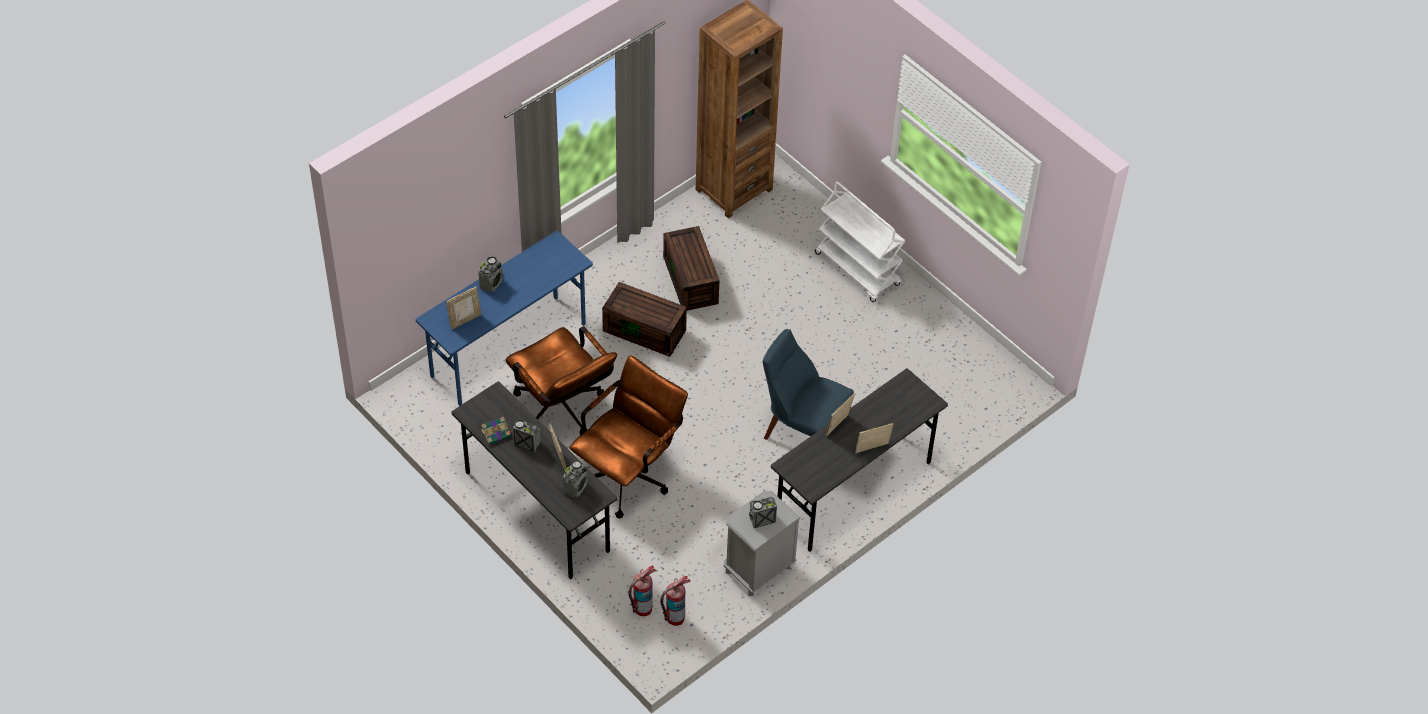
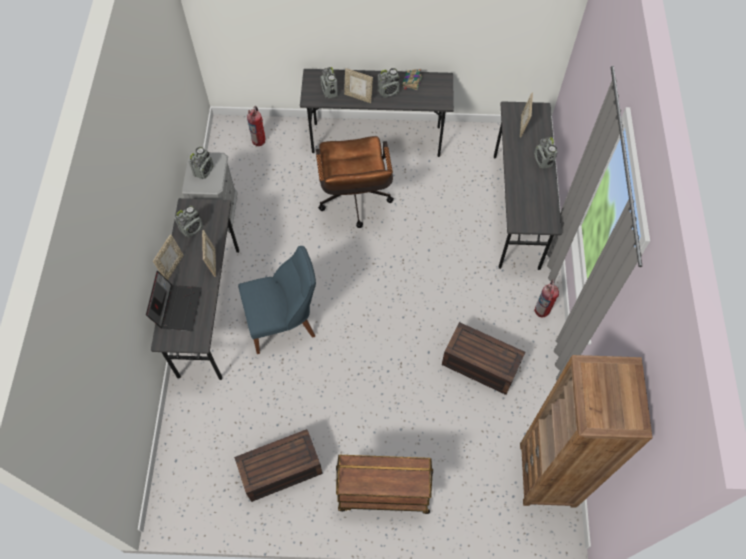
camera: 135 degrees right, 10 degrees up
(508, 350) = (516, 211): blue desk -> grey desk
(563, 412) = (436, 203): brown office chair -> none
(646, 330) = (460, 300): brown storage box -> brown storage box (280, 471)
(675, 618) = (236, 150): fire extinguisher -> fire extinguisher (542, 310)
(826, 467) = (192, 228): none -> radio
(858, 269) = (383, 494): white cart -> brown cart
(898, 417) = (177, 307): none -> laptop

